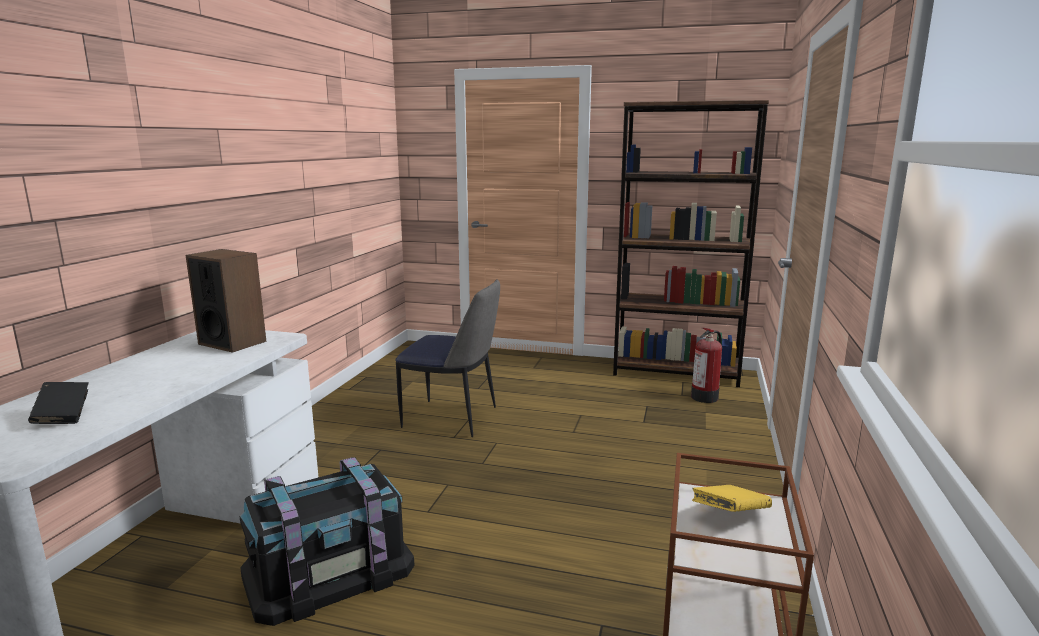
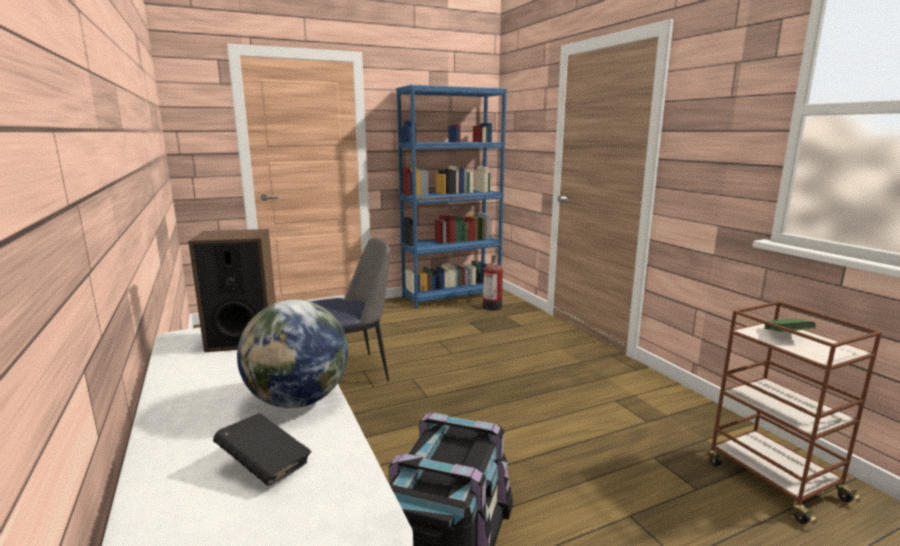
camera: 40 degrees left, 0 degrees up
(158, 390) = (298, 401): none -> globe
(676, 372) = (451, 296): brown bookcase -> blue bookcase
(729, 515) = (785, 336): yellow book -> green book

